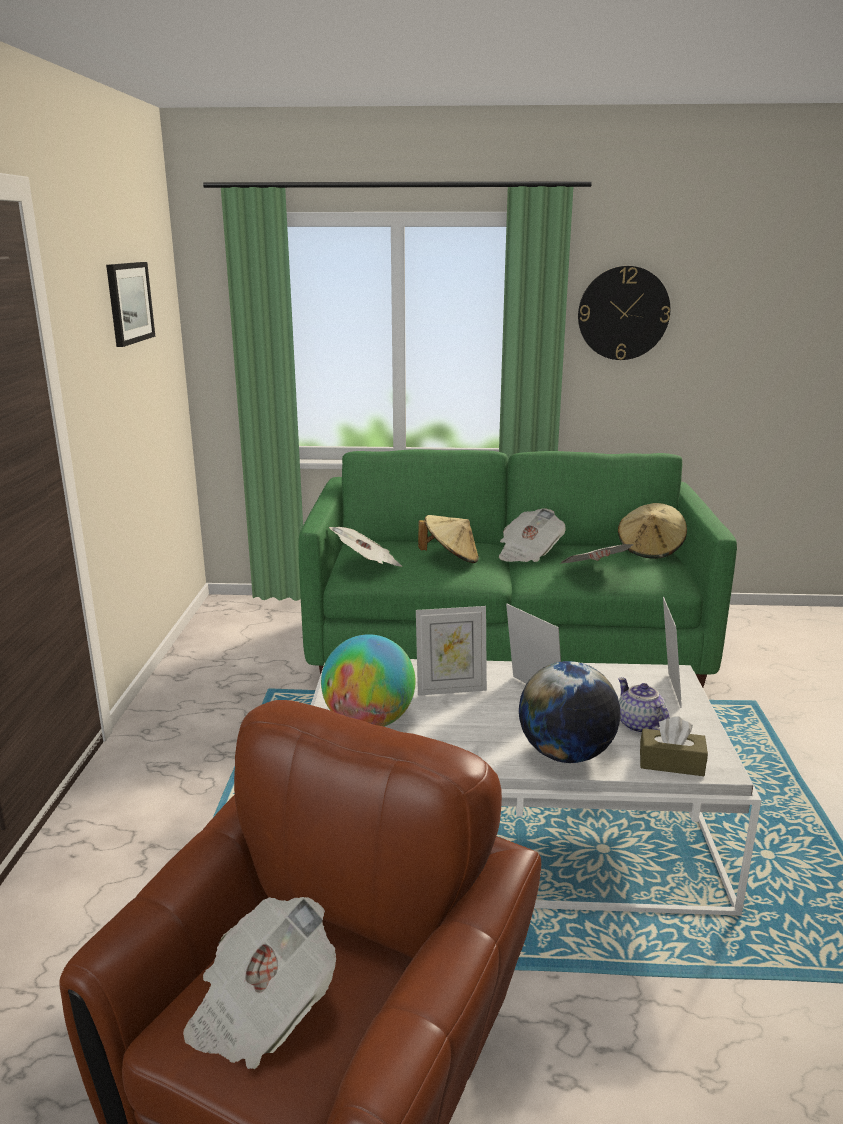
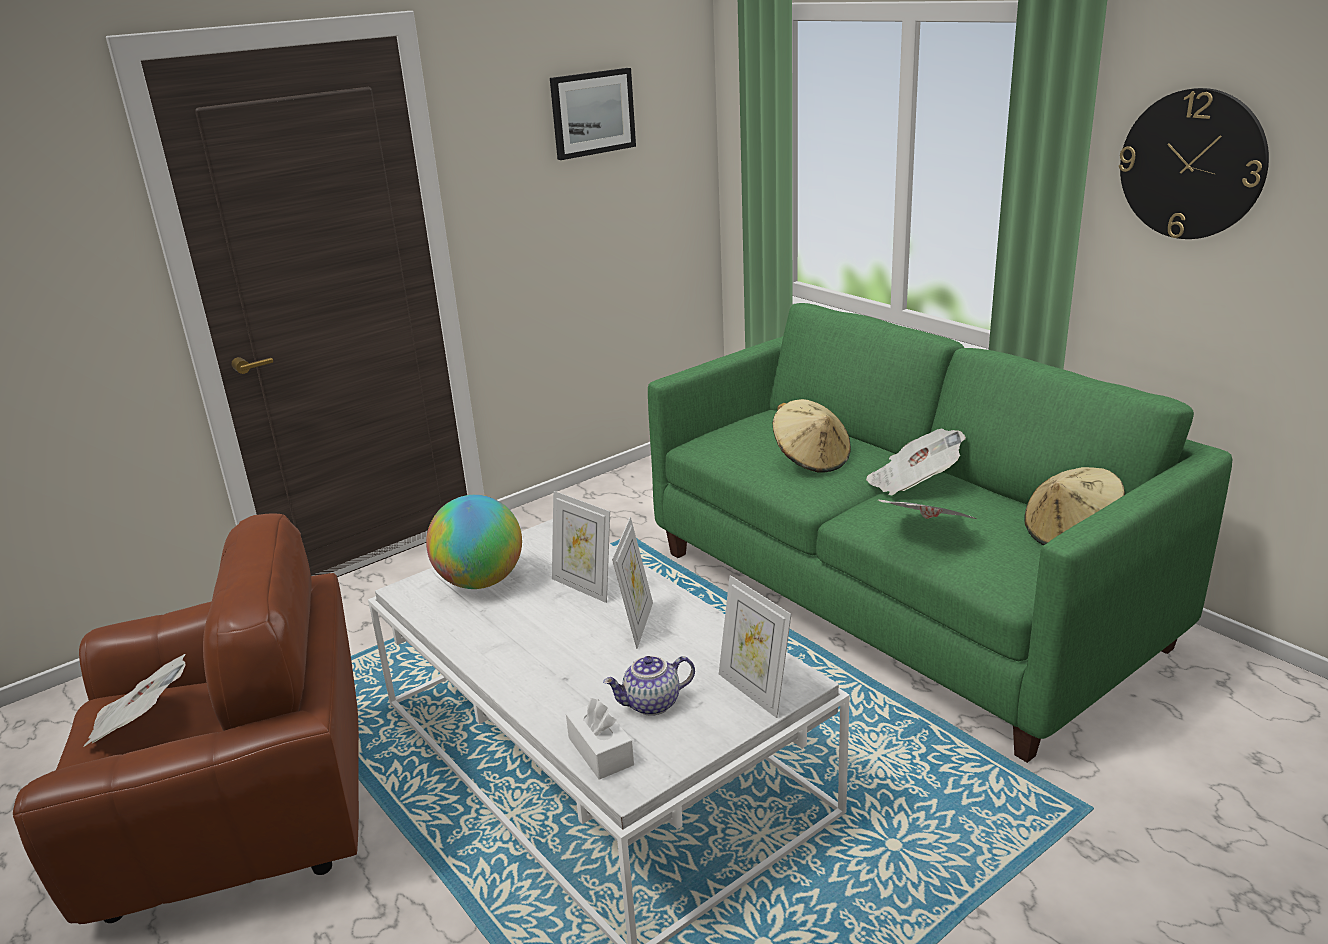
camera: 50 degrees right, 5 degrees up
(367, 564) = (725, 437): newspaper -> none
(566, 754) = (544, 689): globe -> none
(638, 725) = (652, 704): teapot -> teapot turned 135 degrees counterclockwise
(667, 689) = (754, 691): picture frame -> picture frame turned 90 degrees clockwise
(671, 763) = (600, 751): brown tissue box -> white tissue box

